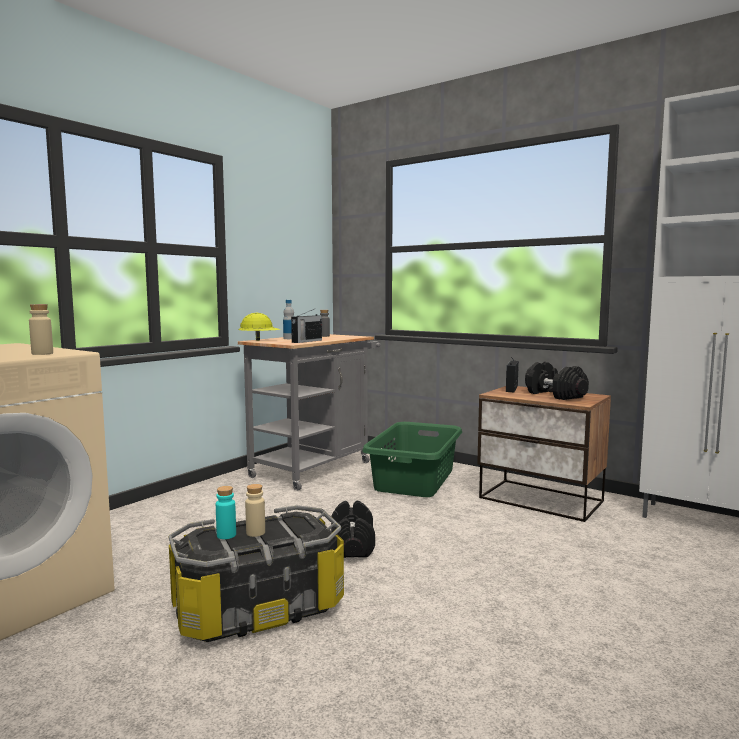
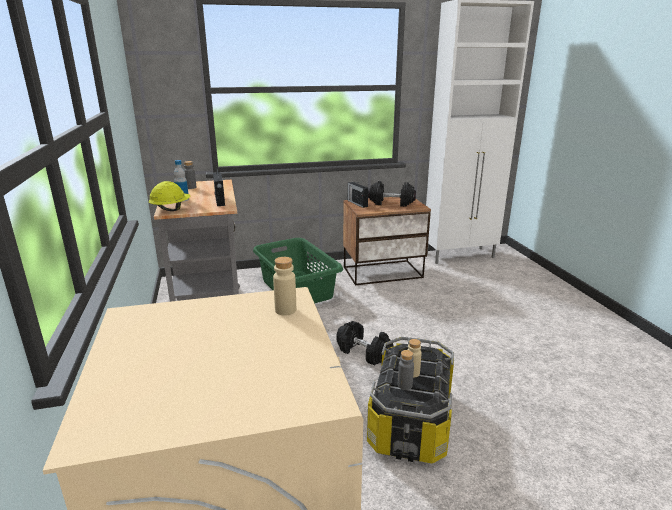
camera: 50 degrees left, 15 degrees up
(226, 535) = (404, 385): turquoise bottle -> grey bottle

